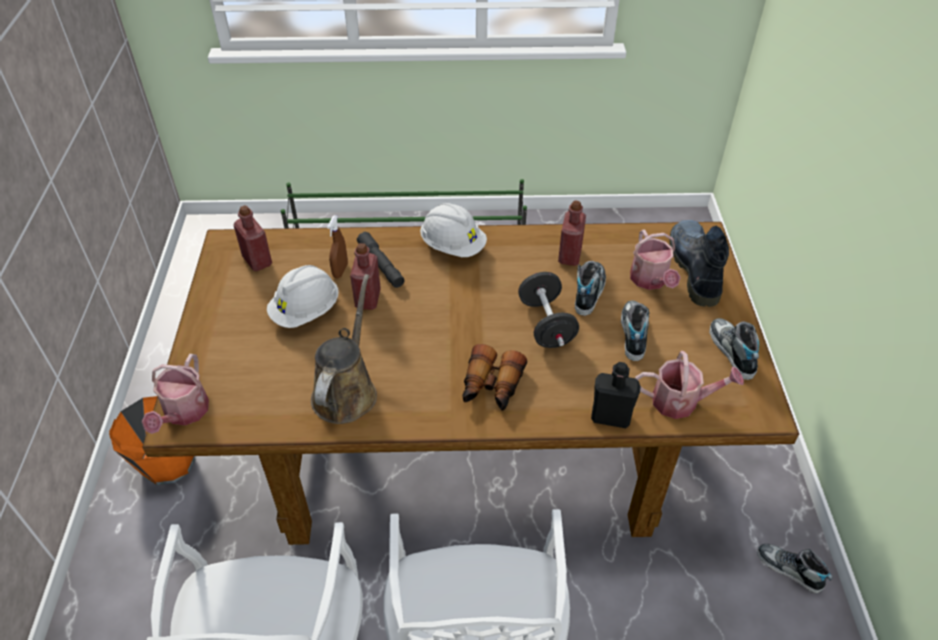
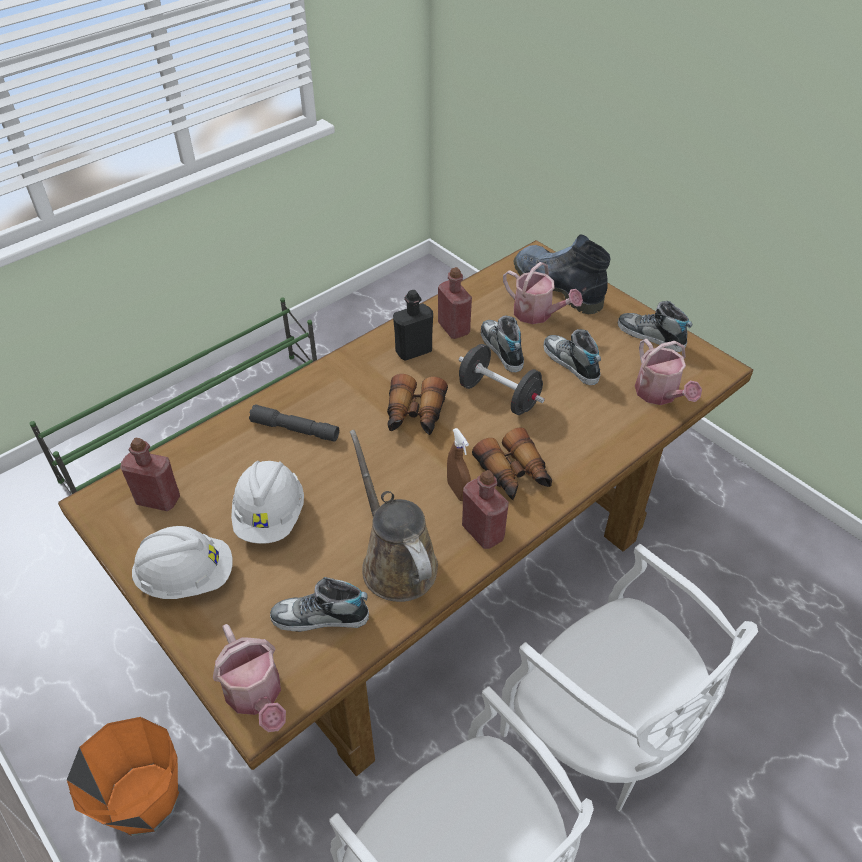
camera: 40 degrees left, 0 degrees up
(340, 271) = (260, 458): brown spray bottle -> brown spray bottle (458, 491)
(368, 299) = (318, 467): red bottle -> red bottle (483, 532)
(453, 246) = (344, 375): white hard hat -> white hard hat (187, 577)
(469, 302) = (414, 415): none -> binoculars
(610, 417) = (627, 439): black bottle -> black bottle (413, 351)
(681, 401) = (659, 394): watering can -> watering can turned 105 degrees clockwise
(789, 570) = (740, 499): shoe -> shoe (320, 618)

